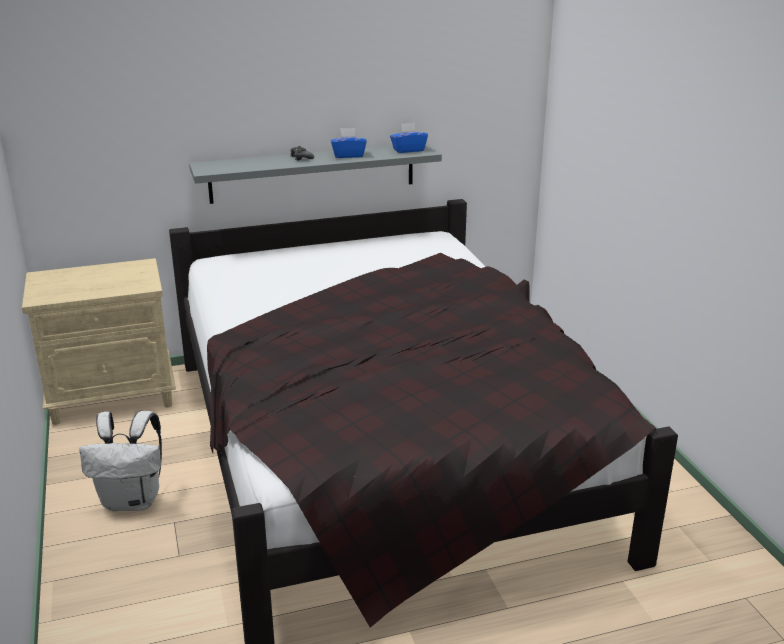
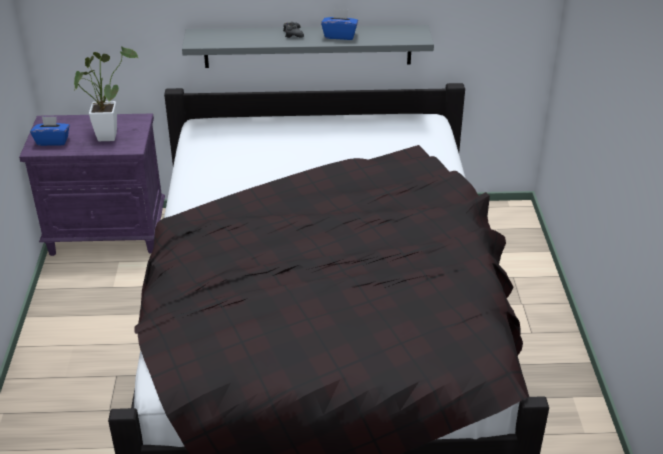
camera: 15 degrees right, 10 degrees up
(113, 396) = (108, 233): beige nightstand -> purple nightstand
(115, 279) = (108, 134): none -> potted plant
(133, 500) = (90, 347): white backpack -> none
(408, 150) = (403, 34): blue tissue box -> blue tissue box (53, 141)

